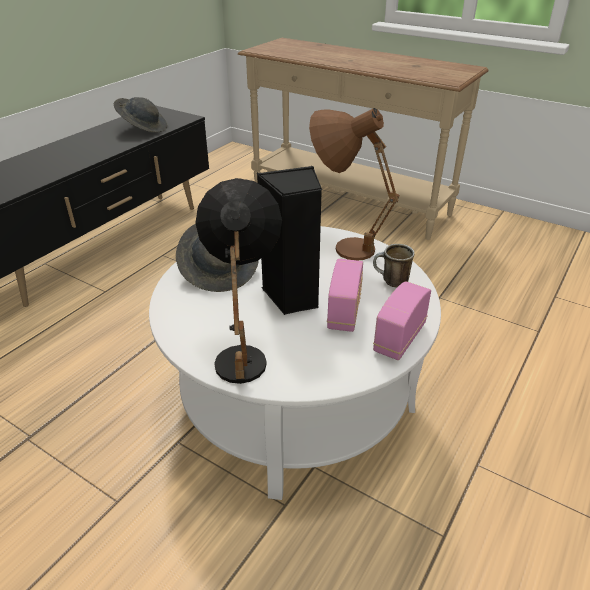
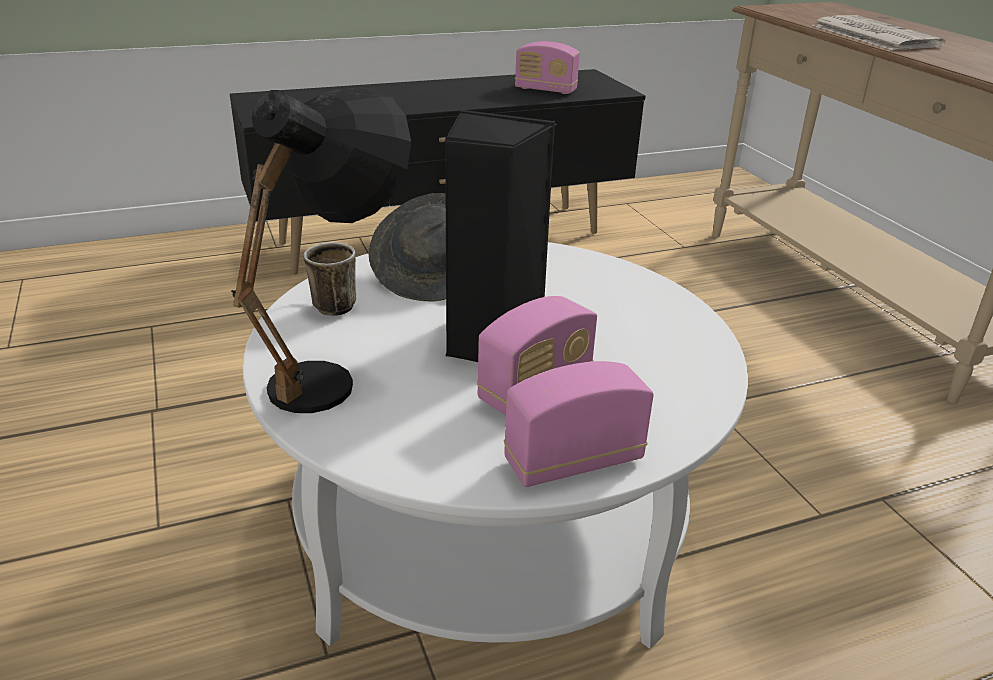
camera: 35 degrees right, 5 degrees down
(143, 128) = (545, 90): grey hat -> radio
(332, 59) = (872, 35): none -> newspaper
(342, 245) = (653, 305): brown table lamp -> none
(390, 282) = (665, 381): mug -> mug (328, 305)

